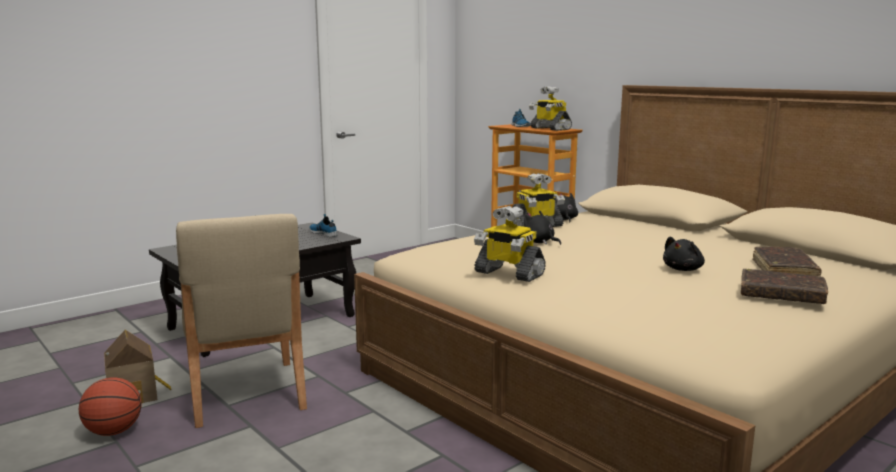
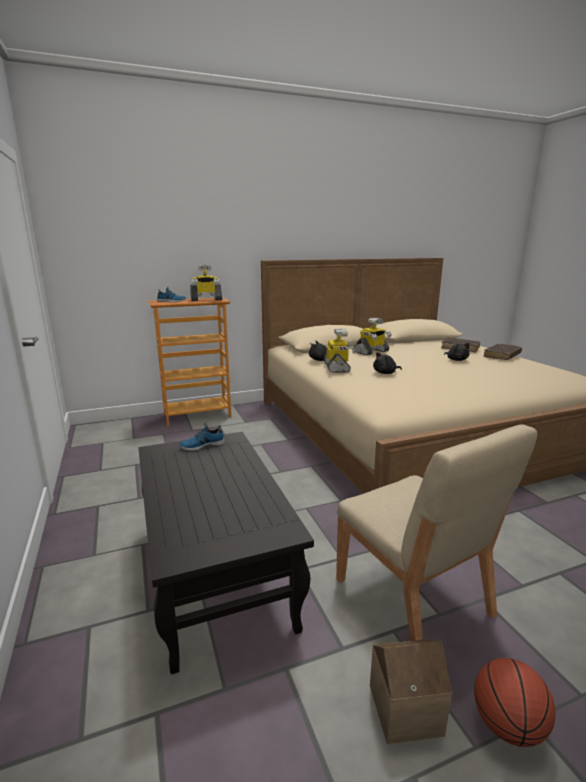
camera: 70 degrees left, 5 degrees up
(246, 393) = (413, 598): beige chair -> beige chair turned 60 degrees clockwise
(508, 273) = (463, 390): toy robot -> toy robot (372, 352)

